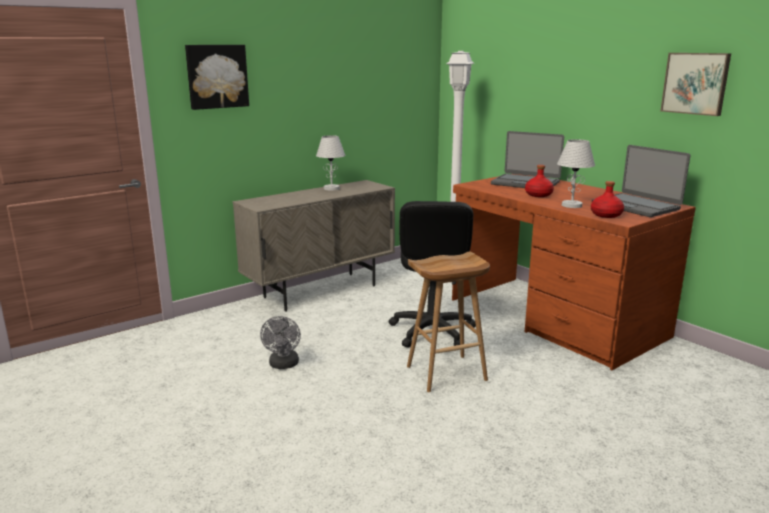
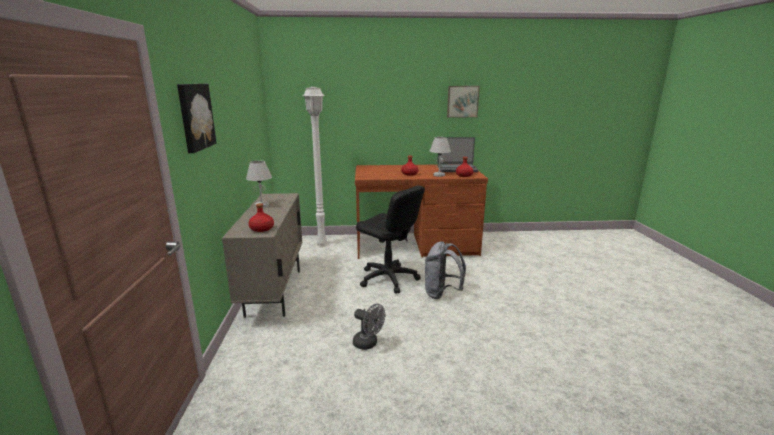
camera: 55 degrees left, 0 degrees up
(269, 204) = (262, 229): none -> red bottle
(445, 373) = (442, 294): brown stool -> grey backpack
(525, 183) = (382, 170): laptop -> none

